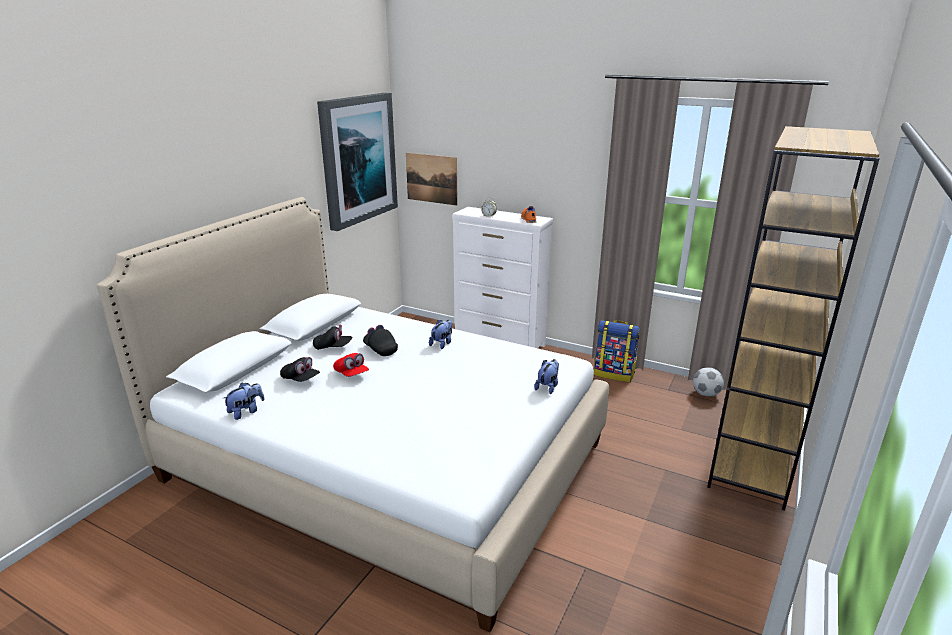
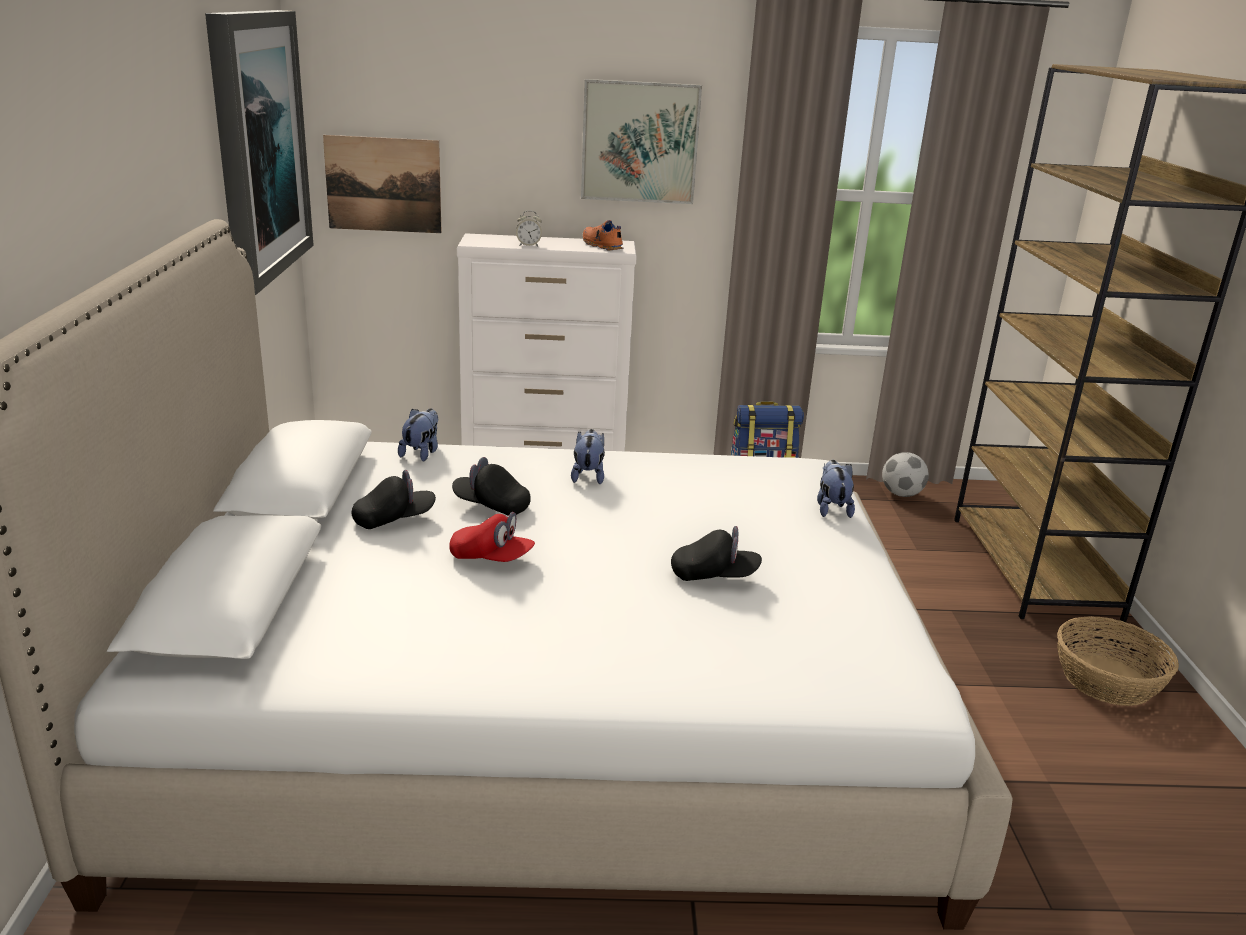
camera: 30 degrees left, 0 degrees up
(246, 412) = (363, 677): plush toy -> plush toy (421, 453)
(301, 379) = (403, 589): black cap -> black cap (714, 575)
(556, 163) = (640, 142): none -> picture
(729, 540) = (1107, 680): none -> basket

